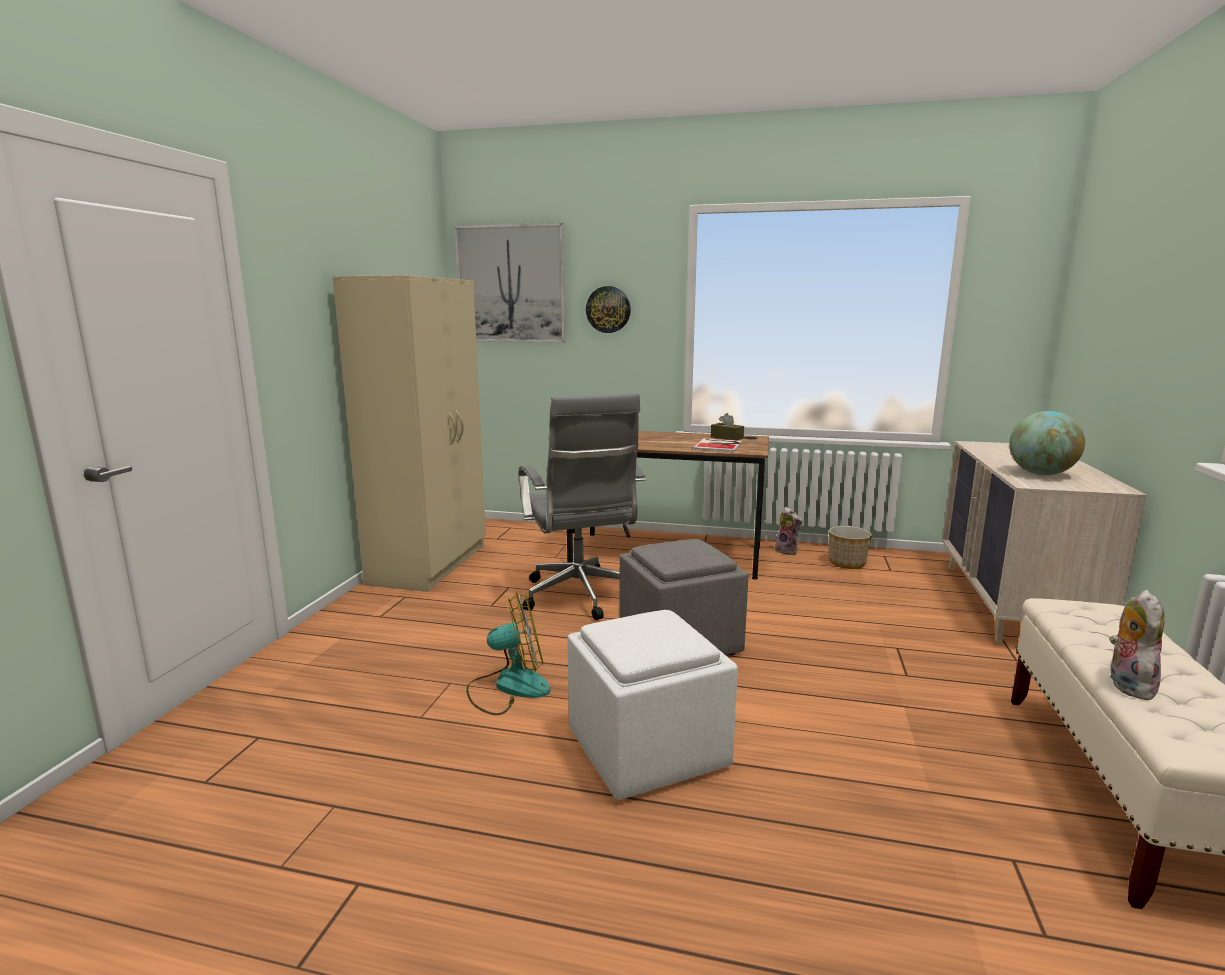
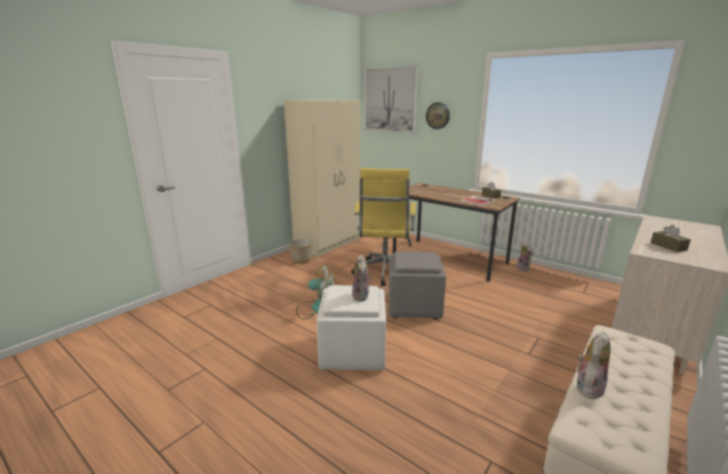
camera: 25 degrees right, 5 degrees up
(581, 597) = (384, 273): grey office chair -> yellow office chair
(668, 632) = (362, 296): none -> plush toy
(846, 563) = (556, 283): planter -> planter (301, 260)
(1041, 474) = (668, 246): globe -> brown tissue box

